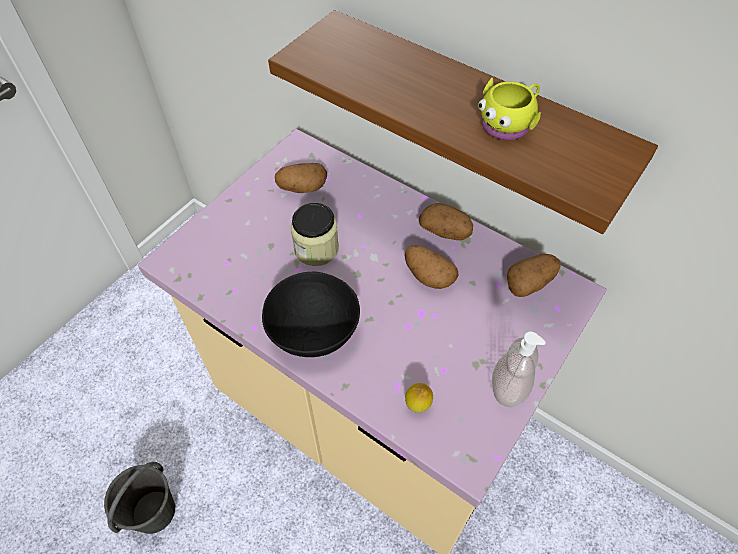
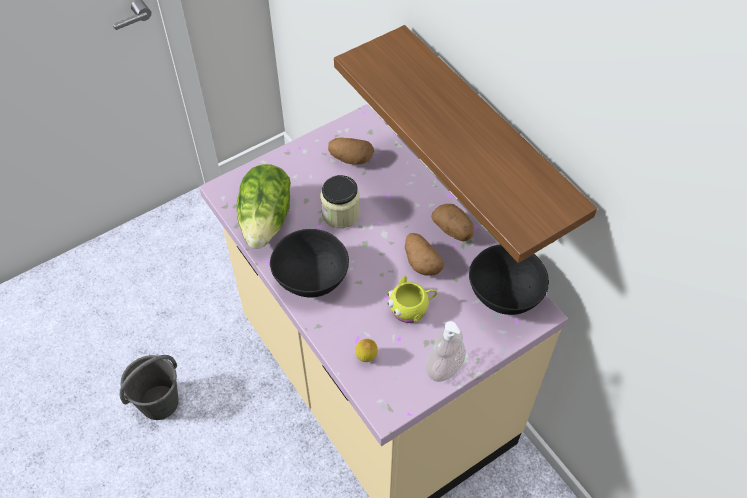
camera: 20 degrees right, 0 degrees up
(234, 280) = (267, 220): none -> lettuce
(508, 123) = (489, 159): yellow mug -> yellow mug (411, 308)
(529, 283) = (503, 294): potato -> black bowl

